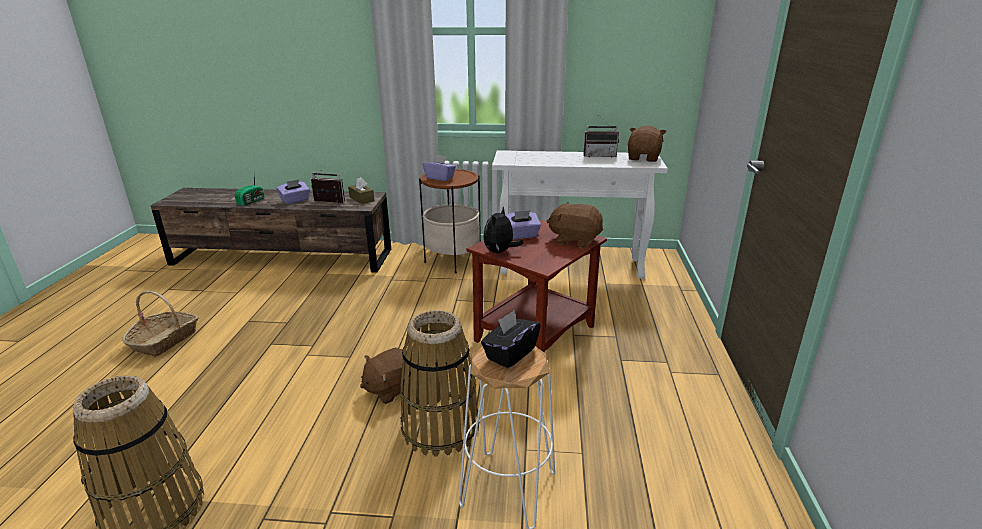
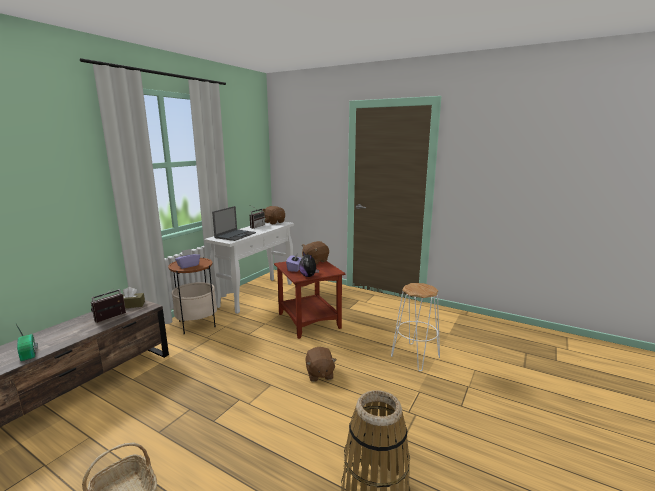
camera: 65 degrees left, 10 degrees down
(295, 200) = (75, 331): purple tissue box -> none
(441, 428) = (364, 365): basket -> none
(510, 353) = (416, 287): black tissue box -> none
(535, 157) = (235, 235): none -> laptop

